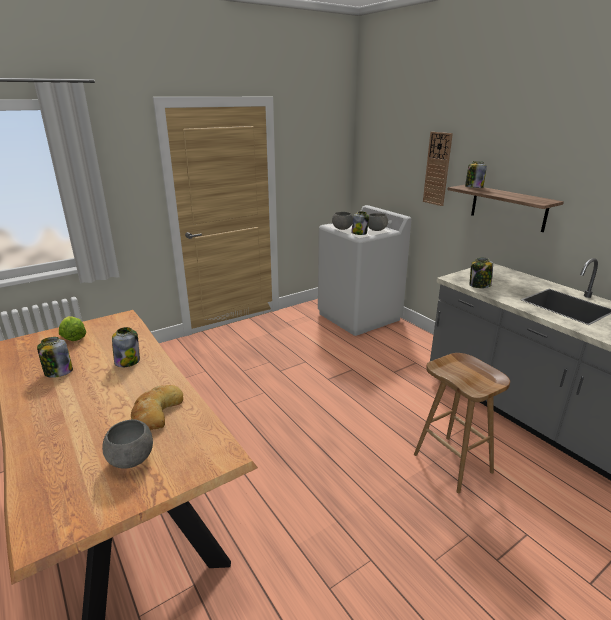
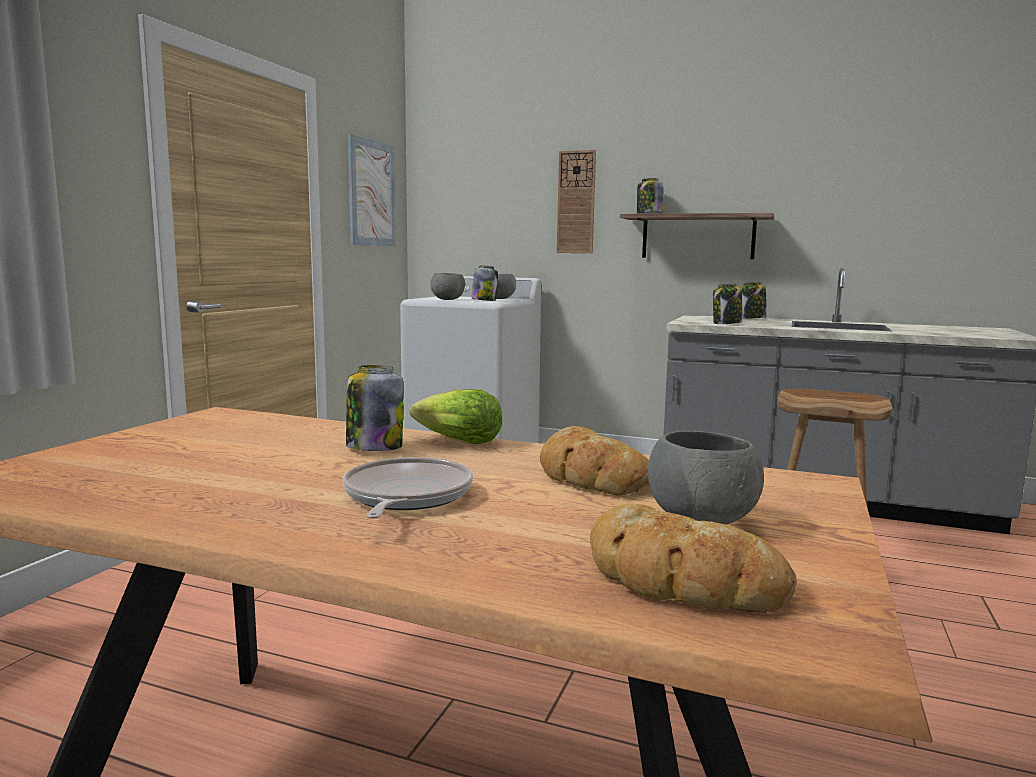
camera: 35 degrees left, 15 degrees down
(58, 372) = (239, 482): jar -> jar (751, 318)
(64, 486) = (678, 578): none -> bread
(73, 336) = (151, 445): lettuce -> lettuce (457, 442)
(81, 401) = (405, 497): none -> frying pan
(319, 155) = (371, 193): none -> picture

